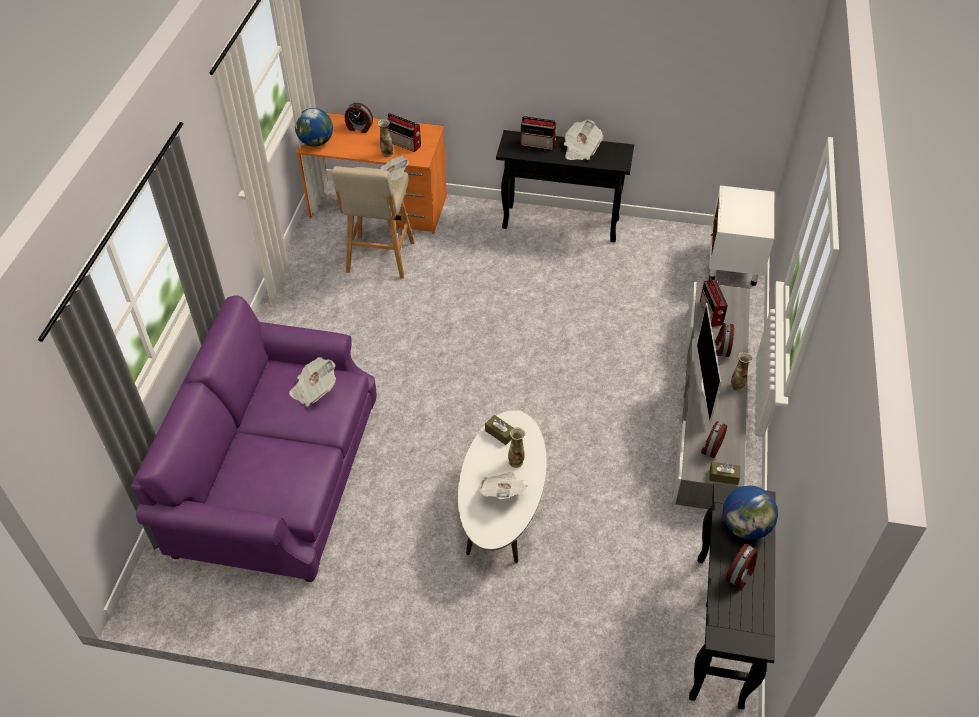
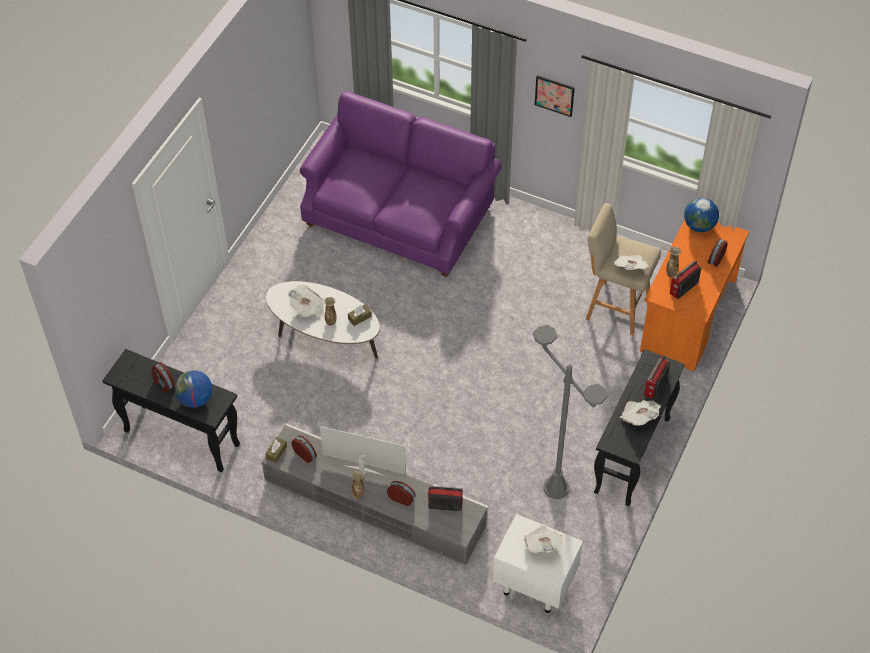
camera: 105 degrees right, 5 degrees up
(203, 180) = (554, 95): none -> picture
(314, 390) = (421, 205): newspaper -> newspaper (542, 544)
(621, 268) = (556, 487): none -> grey floor lamp

